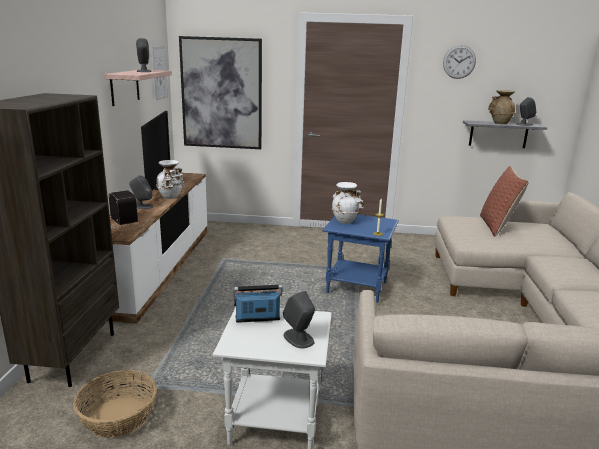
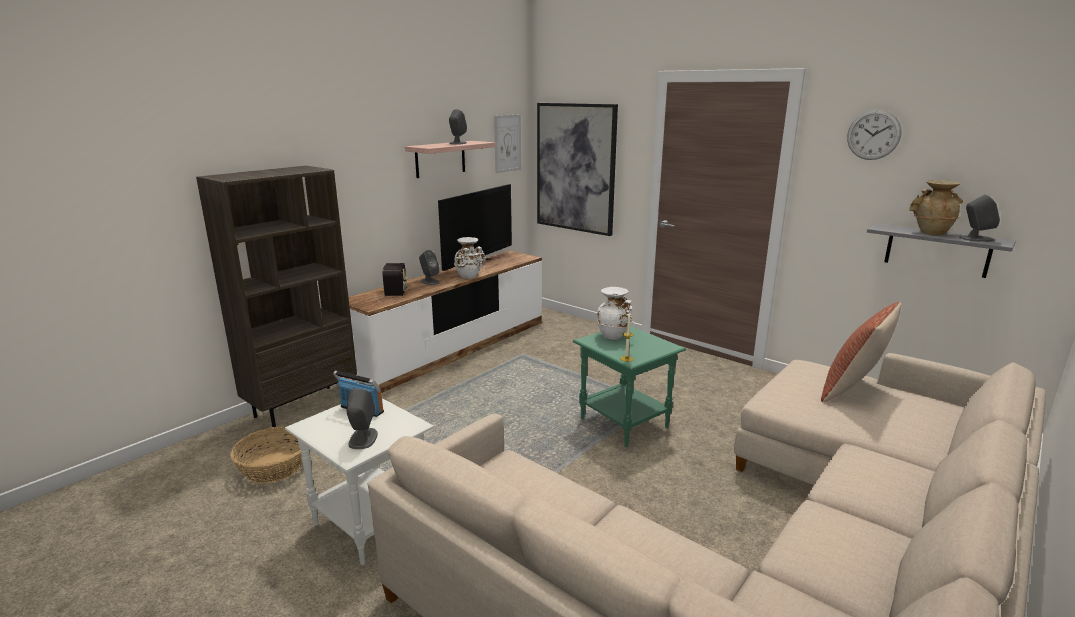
camera: 35 degrees right, 0 degrees up
(356, 287) = (623, 423): blue side table -> green side table

